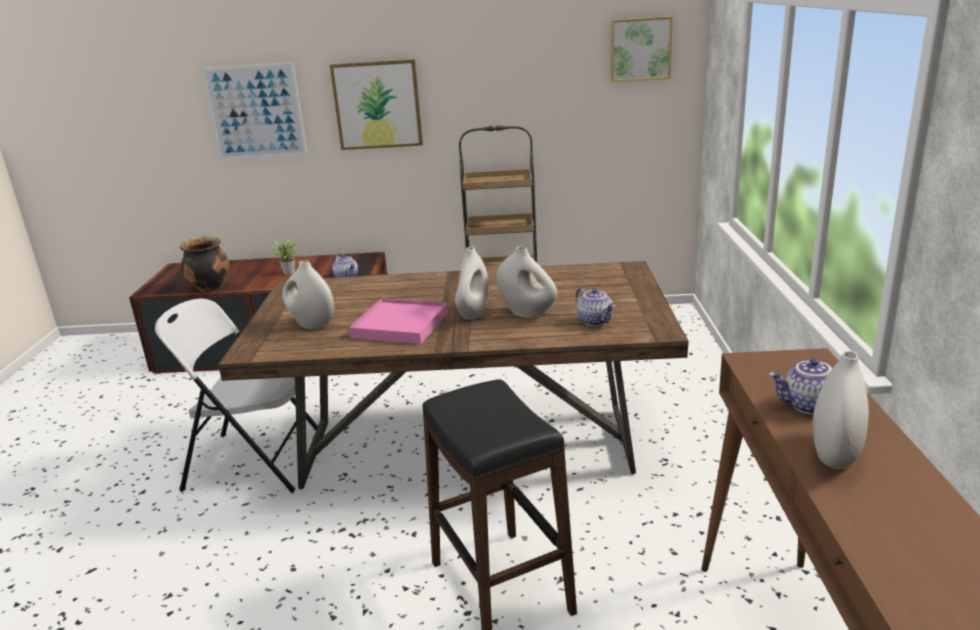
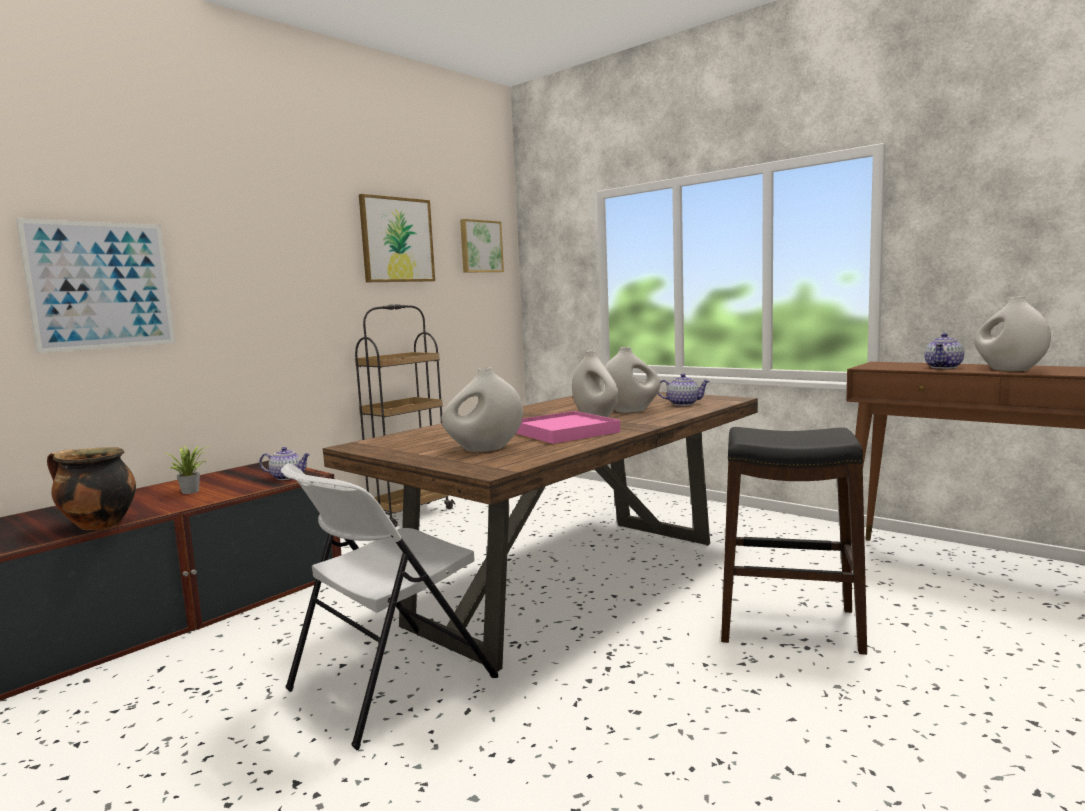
camera: 50 degrees left, 15 degrees down
(377, 105) = (262, 283): picture -> picture (397, 240)

